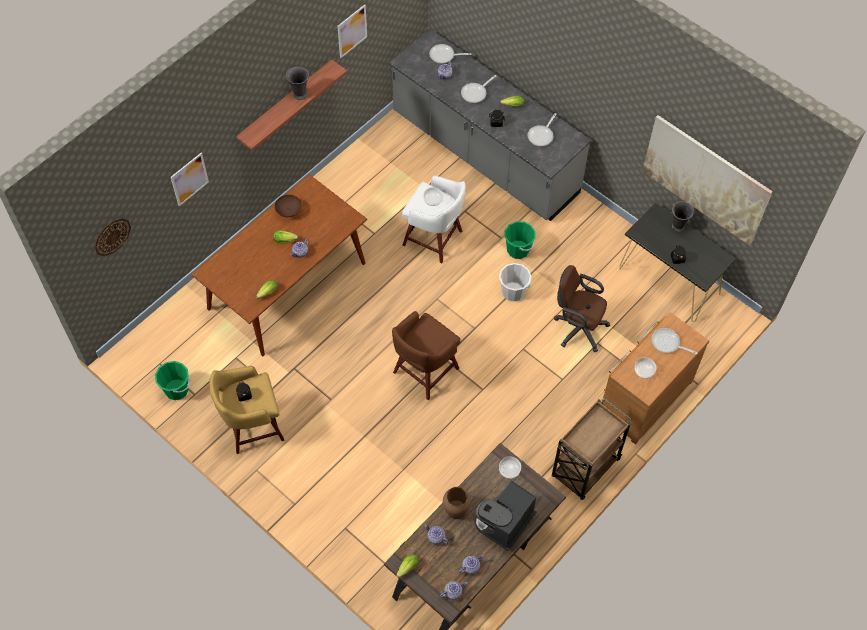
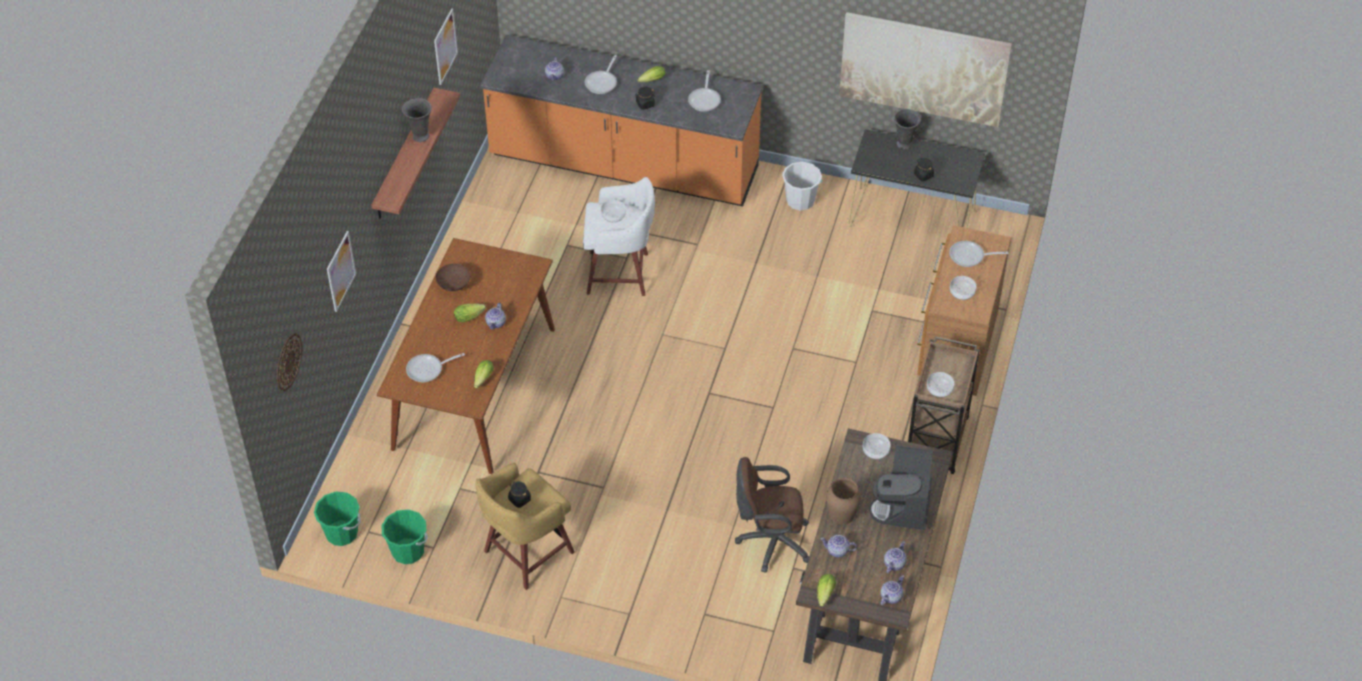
camera: 25 degrees left, 10 degrees down
(424, 372) = (695, 415): brown stool -> none
(444, 56) = (541, 56): frying pan -> frying pan (428, 370)
(484, 154) = (623, 164): grey counter -> orange counter
(513, 291) = (745, 294): white bucket -> white bucket (800, 200)
(518, 250) = (724, 249): green bucket -> green bucket (342, 533)
(577, 328) = (840, 303): brown office chair -> brown office chair (770, 542)
(583, 442) = (939, 389): none -> bowl

